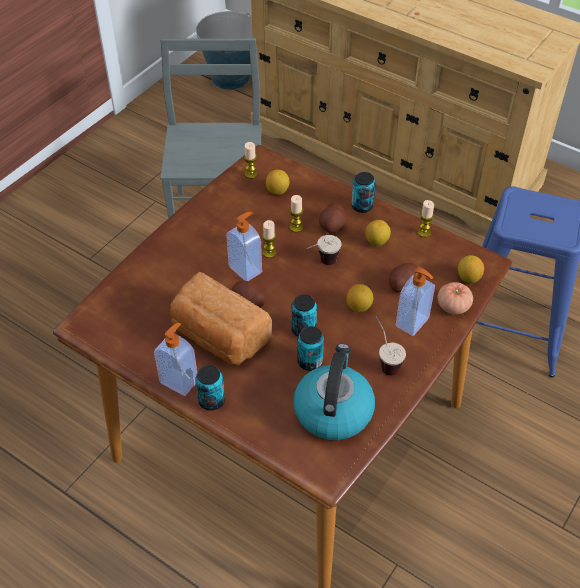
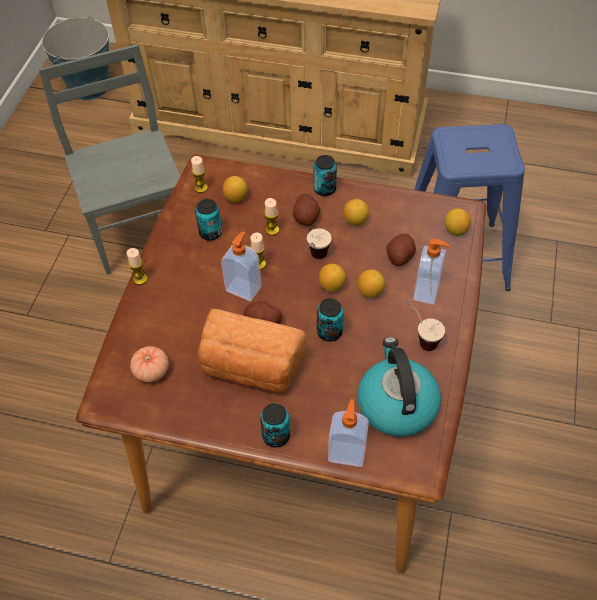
camera: 20 degrees left, 5 degrees up
(179, 381) = (234, 426): soap dispenser -> soap dispenser (347, 452)
(310, 361) = (351, 362): can -> can (210, 233)
(326, 291) = (332, 285): none -> lemon
(424, 232) = (394, 198): candle -> candle (140, 279)
(453, 306) = (455, 263): tomato -> tomato (151, 371)

